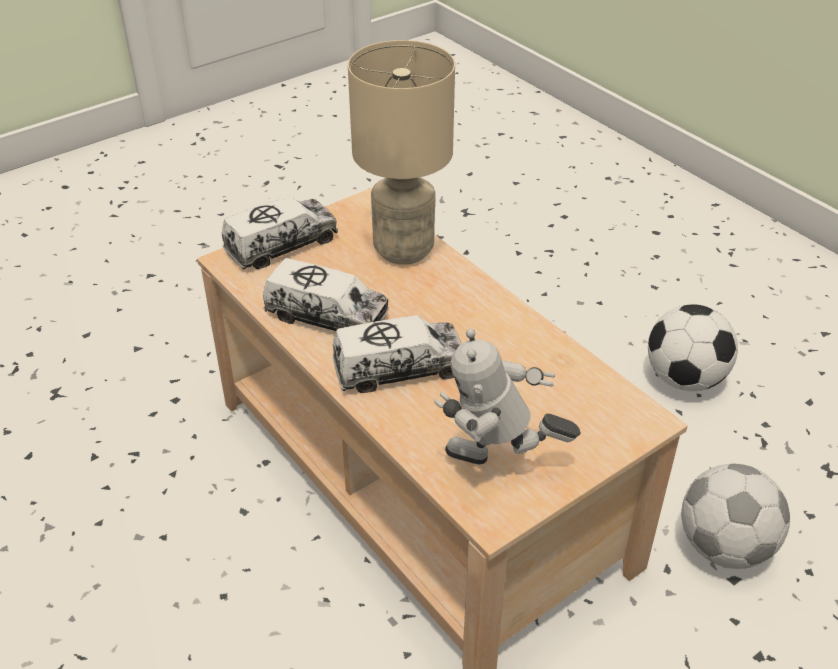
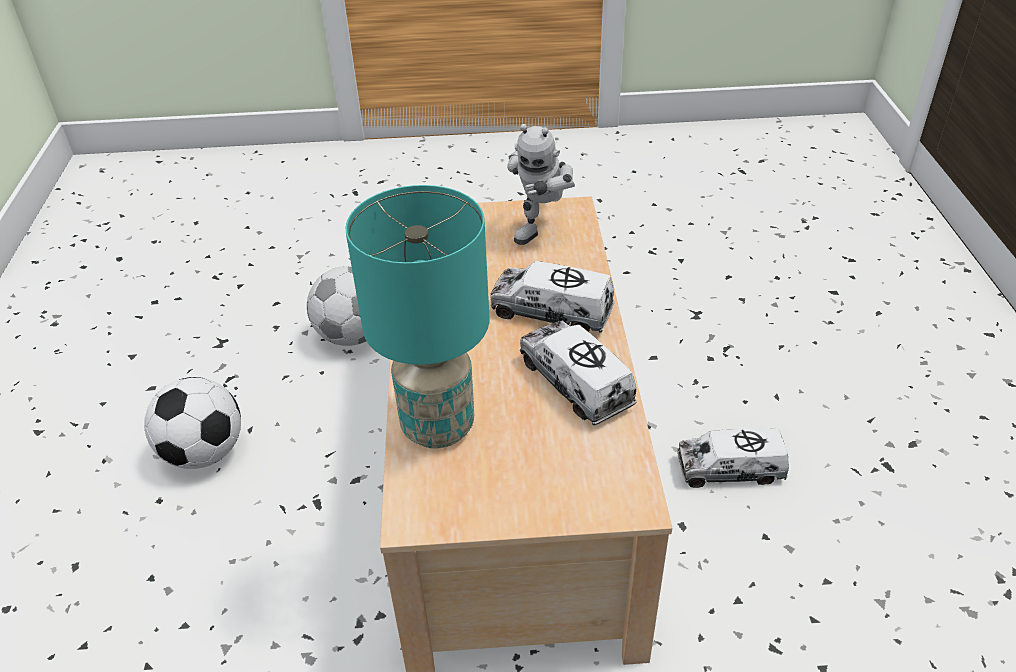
camera: 145 degrees left, 0 degrees up
(281, 246) = (562, 496): toy truck -> toy truck (730, 469)
(403, 249) = (437, 427): beige table lamp -> turquoise table lamp
(498, 467) = (543, 228): toy robot -> toy robot turned 75 degrees clockwise

